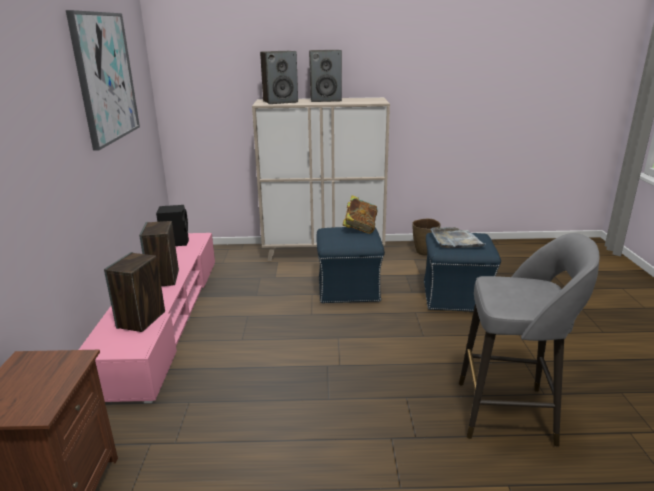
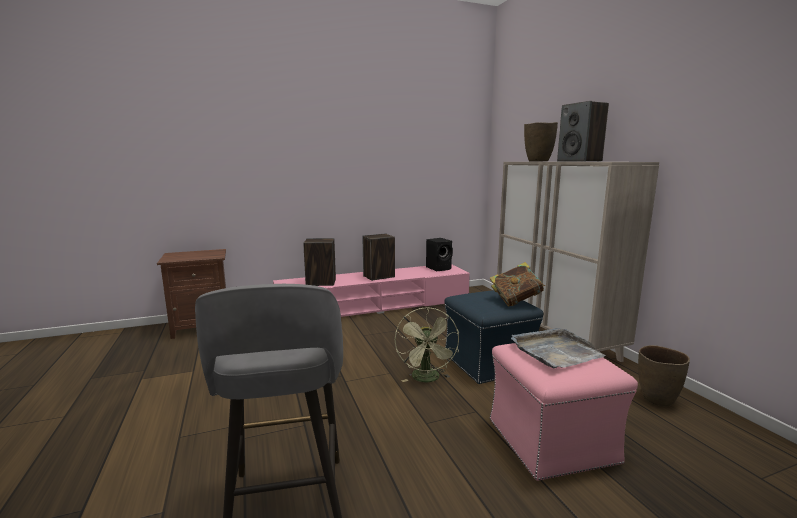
camera: 70 degrees right, 10 degrees down
(105, 77) = (400, 132): picture -> none
(280, 102) = (538, 161): speaker -> brown vase
(360, 321) = (427, 379): none -> green fan
(457, 296) = (552, 441): blue ottoman -> pink ottoman

